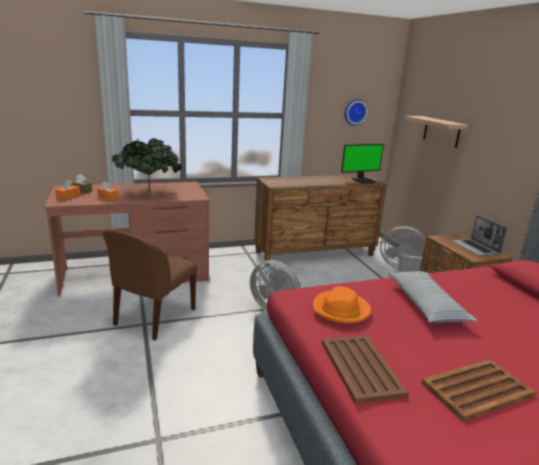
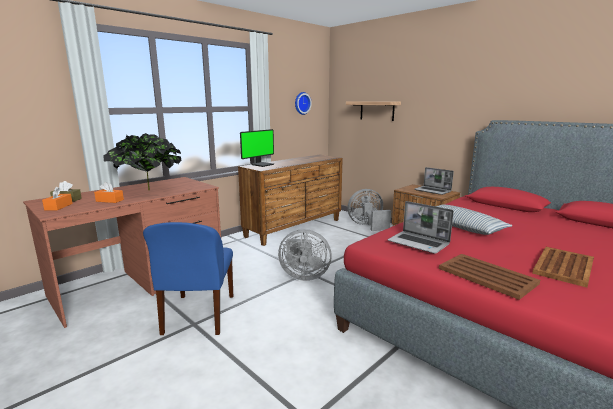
camera: 25 degrees left, 5 degrees down
(154, 318) = (198, 315): brown chair -> blue chair
(341, 310) = (419, 243): orange hat -> laptop
(363, 180) = (323, 158): monitor -> monitor (262, 164)

